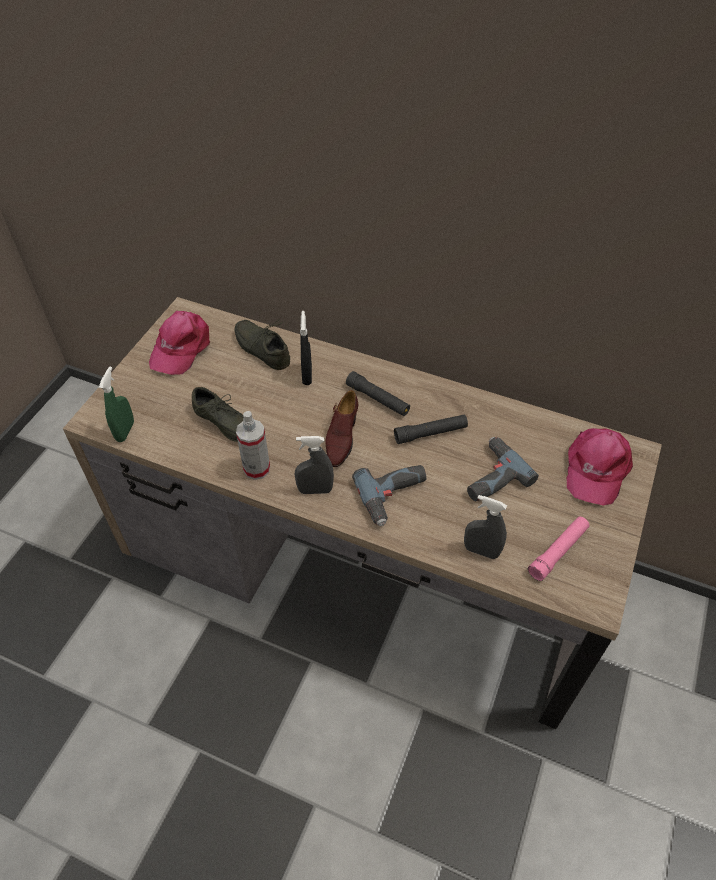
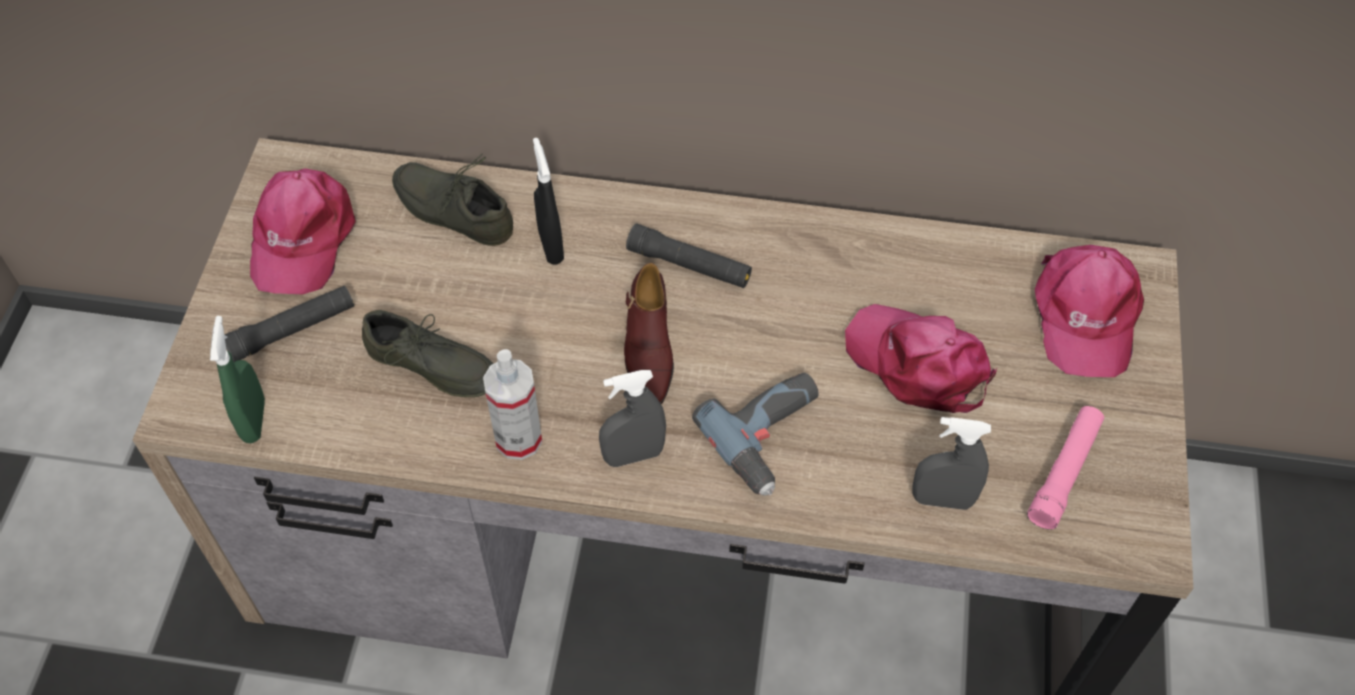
camera: 15 degrees left, 5 degrees up
(430, 433) = (798, 309): black flashlight -> black flashlight (292, 330)
(490, 475) = (919, 364): power drill -> pink cap

